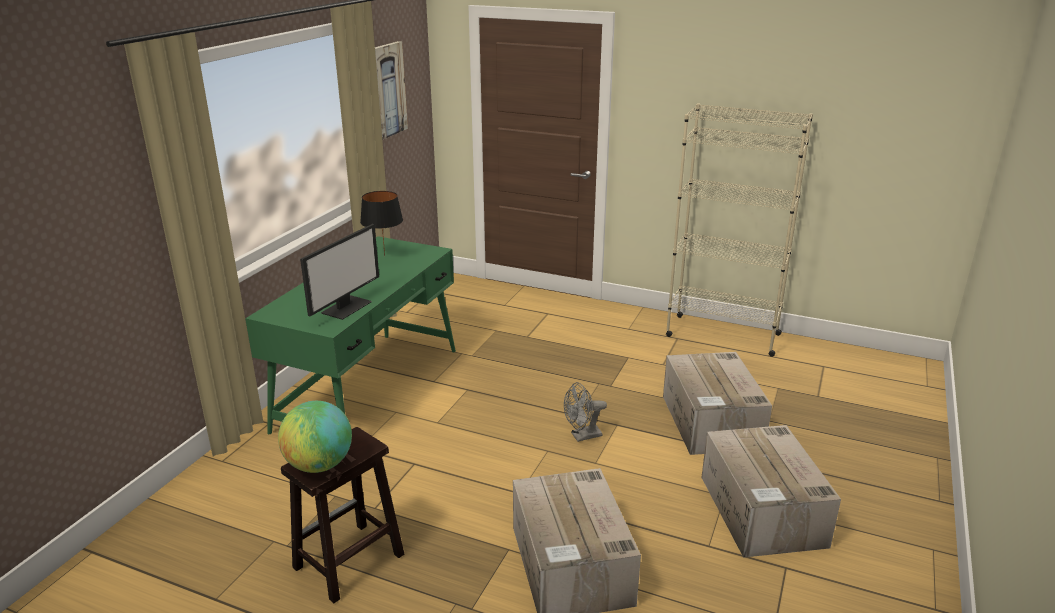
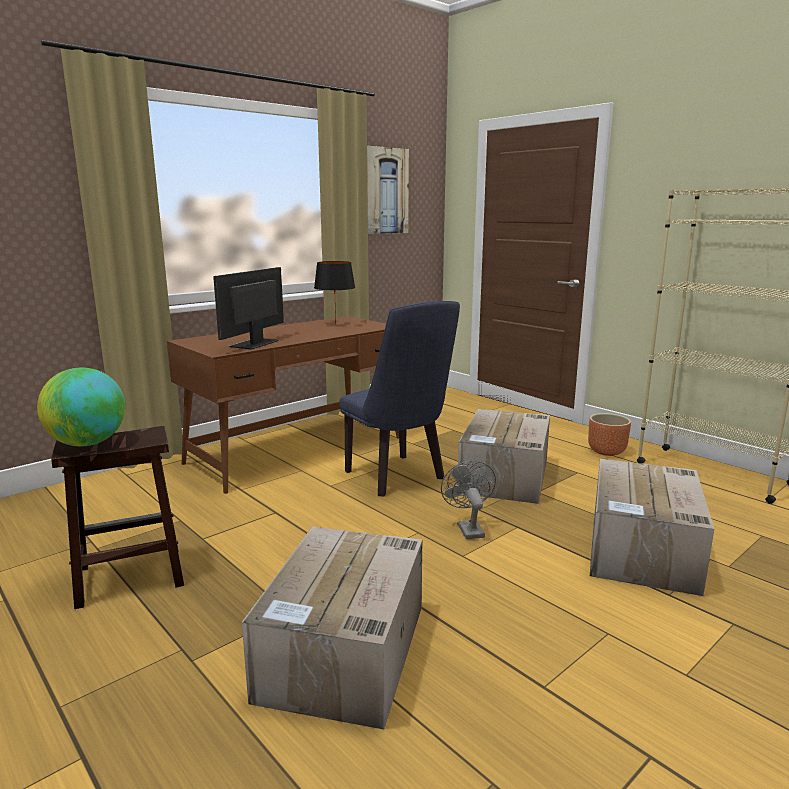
camera: 25 degrees right, 10 degrees down
(346, 307) = (254, 344): monitor -> monitor turned 150 degrees clockwise
(370, 388) = (297, 450): green desk -> brown desk
(490, 399) = (399, 478): none -> blue chair
(582, 436) = (468, 528): grey fan -> grey fan turned 75 degrees clockwise
(637, 328) = (607, 451): none -> brown planter
(763, 512) = (656, 669): cardboard box -> cardboard box (504, 477)

